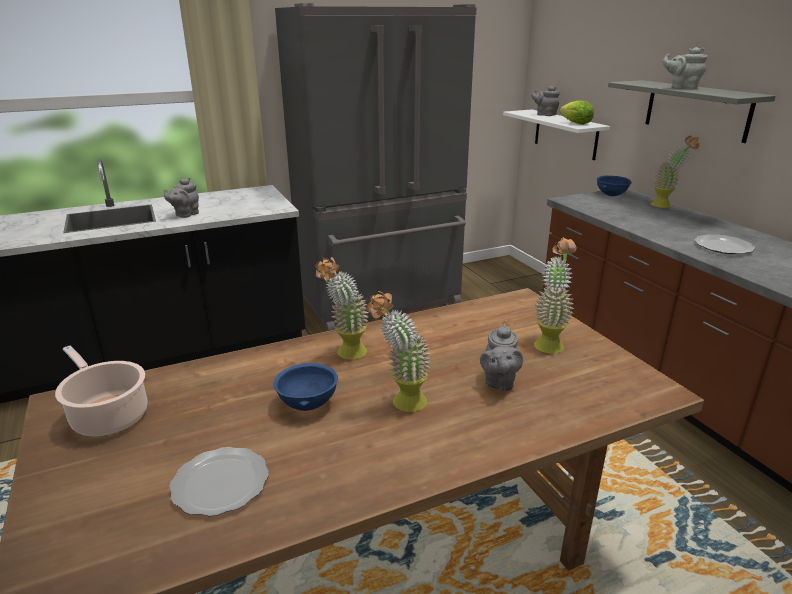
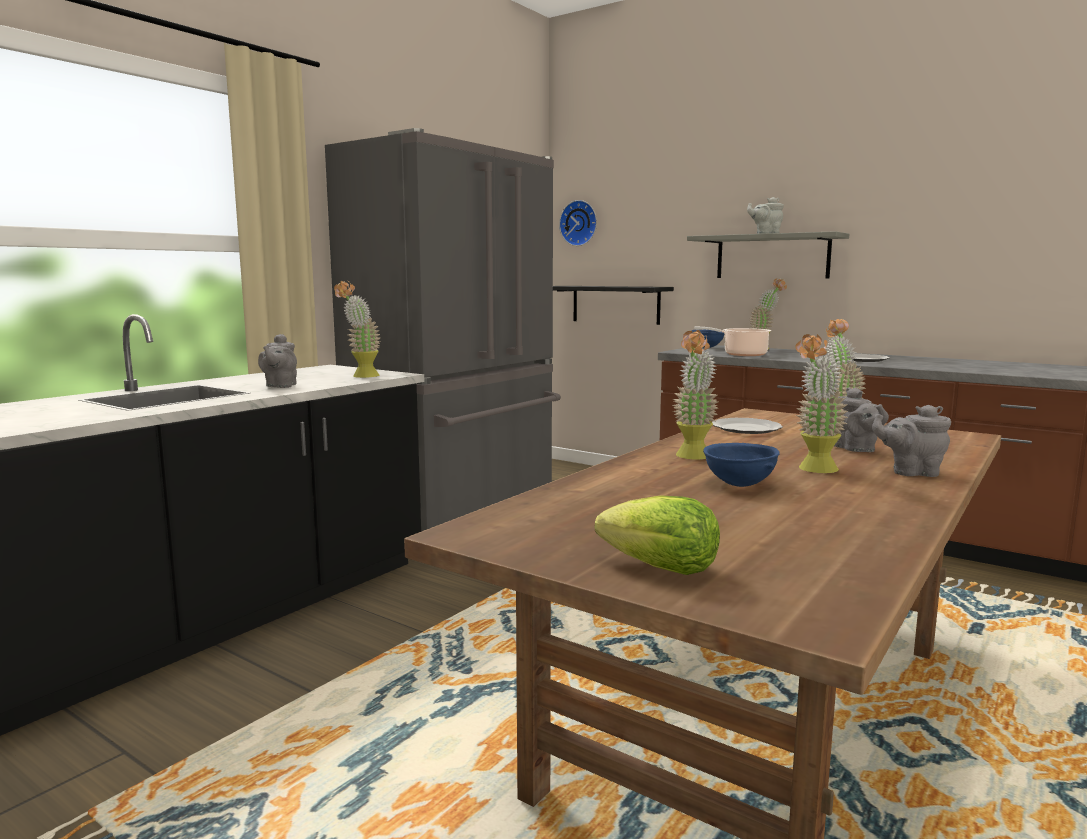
camera: 30 degrees left, 15 degrees down
(108, 415) = (553, 528): cooking pot -> cooking pot (742, 354)
(219, 483) = (789, 534): plate -> plate (745, 429)
(253, 208) = (360, 376): none -> potted plant
(544, 114) = (591, 285): grey teapot -> grey teapot (911, 472)
(548, 51) = (579, 223): none -> wall clock
(565, 134) = (615, 304): white shelf -> black shelf
(575, 123) = (640, 286): lettuce -> lettuce (661, 569)

